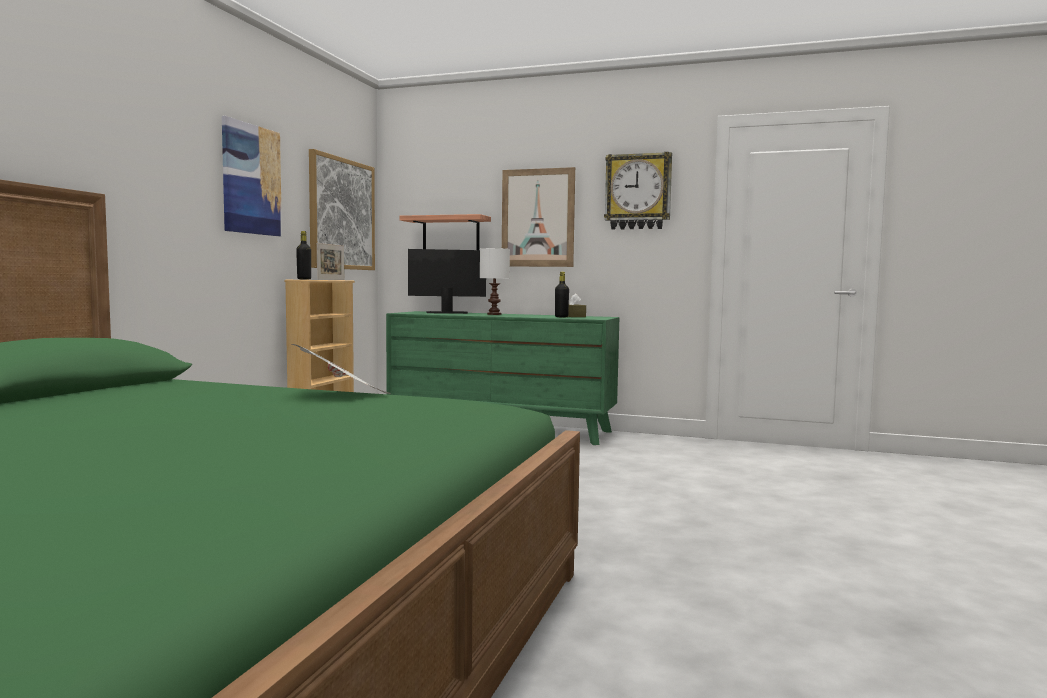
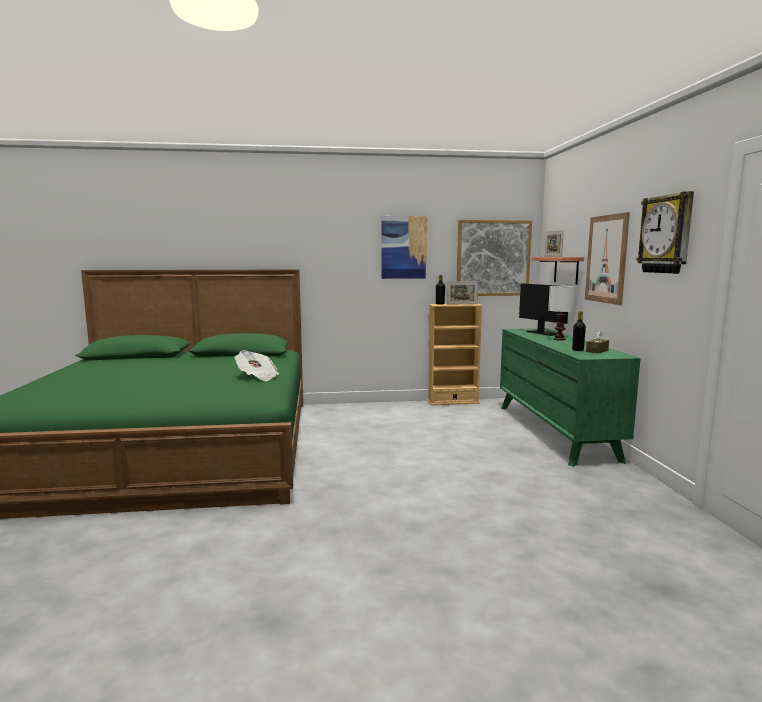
camera: 65 degrees right, 5 degrees up
(452, 214) = (553, 256): none -> picture frame

